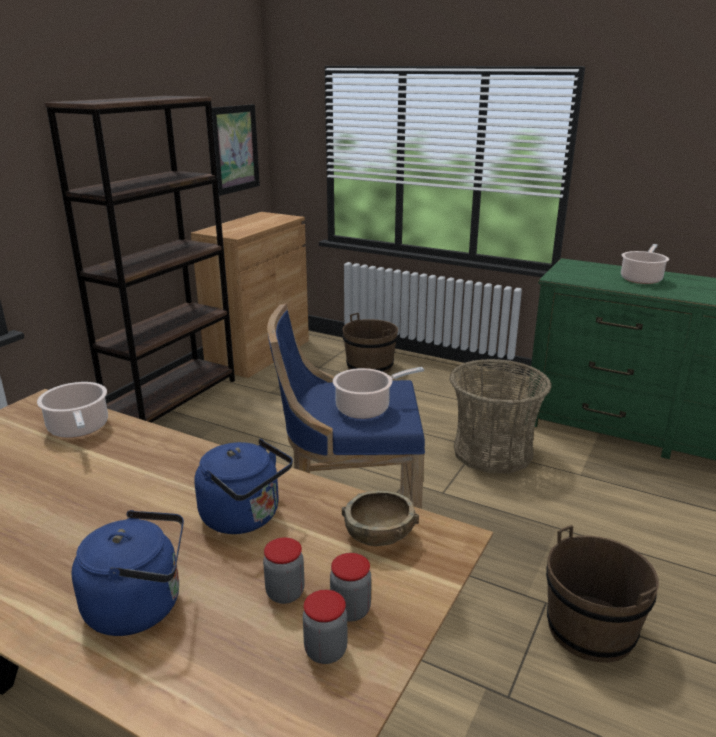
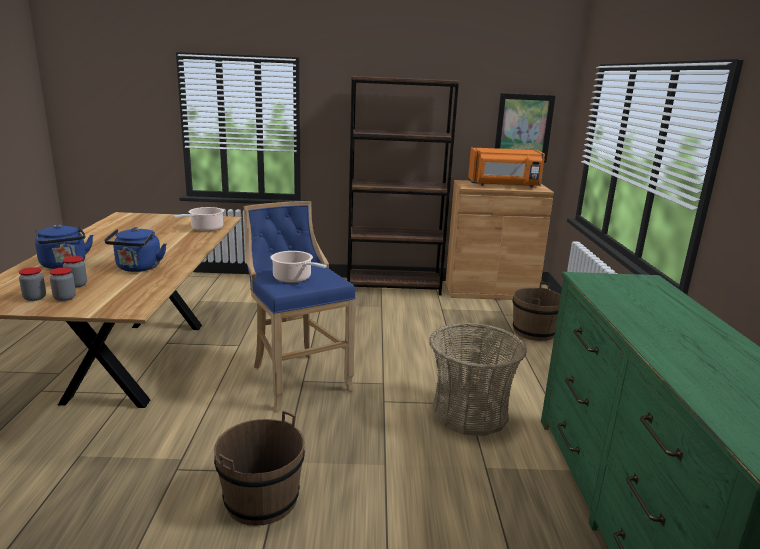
camera: 60 degrees right, 5 degrees down
(251, 223) = (504, 185): none -> orange microwave
(379, 535) = (131, 295): brown bowl -> none
(641, 279) = (661, 310): cooking pot -> none

